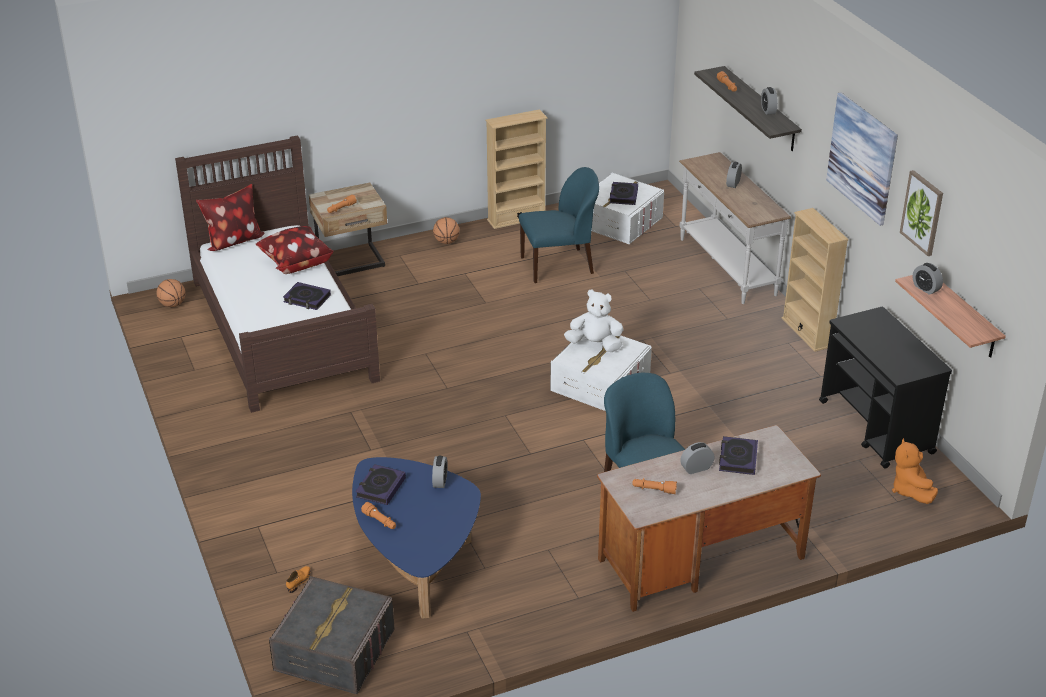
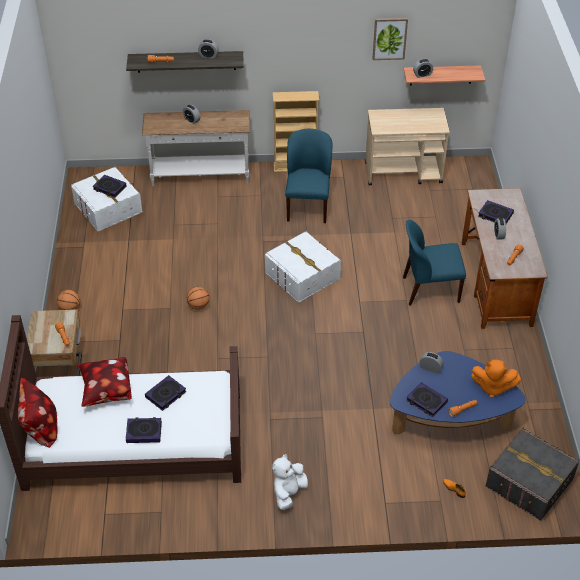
camera: 70 degrees left, 10 degrees up
(172, 304) = (49, 512): basketball -> basketball (198, 306)
(250, 298) = (144, 432): none -> book
(516, 219) = (64, 260): beige bookcase -> none
(558, 265) = (145, 256): blue chair -> blue chair (308, 206)
(595, 344) = (291, 256): white plush toy -> white plush toy (288, 493)
(862, 158) = (318, 36): picture -> none
(876, 428) = (403, 173): black cart -> beige cart
(910, 490) = (465, 180): orange plush toy -> orange plush toy (492, 387)

